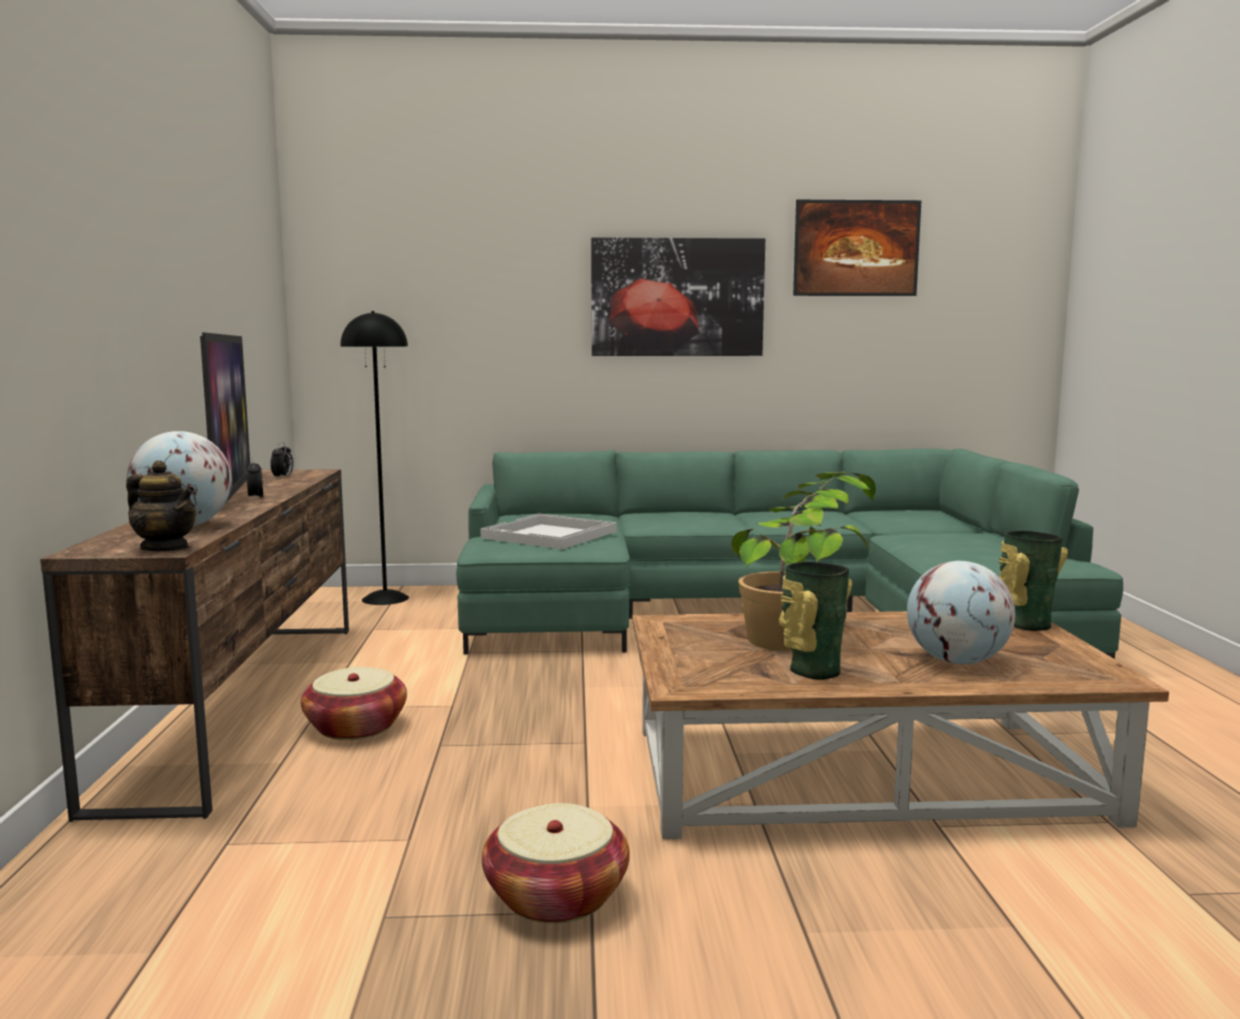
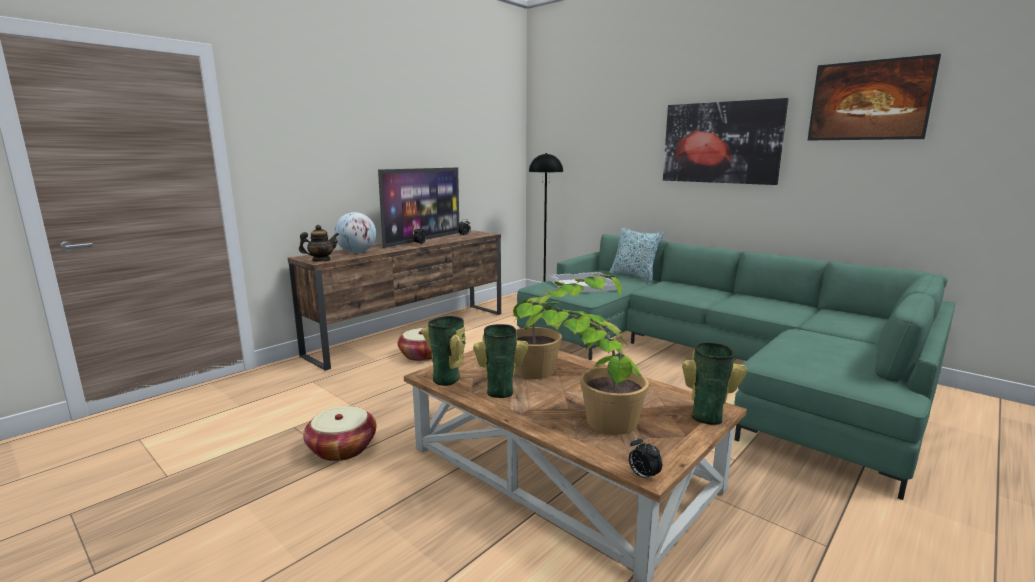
camera: 45 degrees right, 5 degrees up
(165, 548) = (321, 260): teapot -> teapot turned 105 degrees counterclockwise
(579, 514) = (634, 276): none -> pillow
(719, 682) = (448, 378): none -> vase
(957, 661) = (584, 417): globe -> potted plant
(1125, 684) = (643, 476): none -> alarm clock

